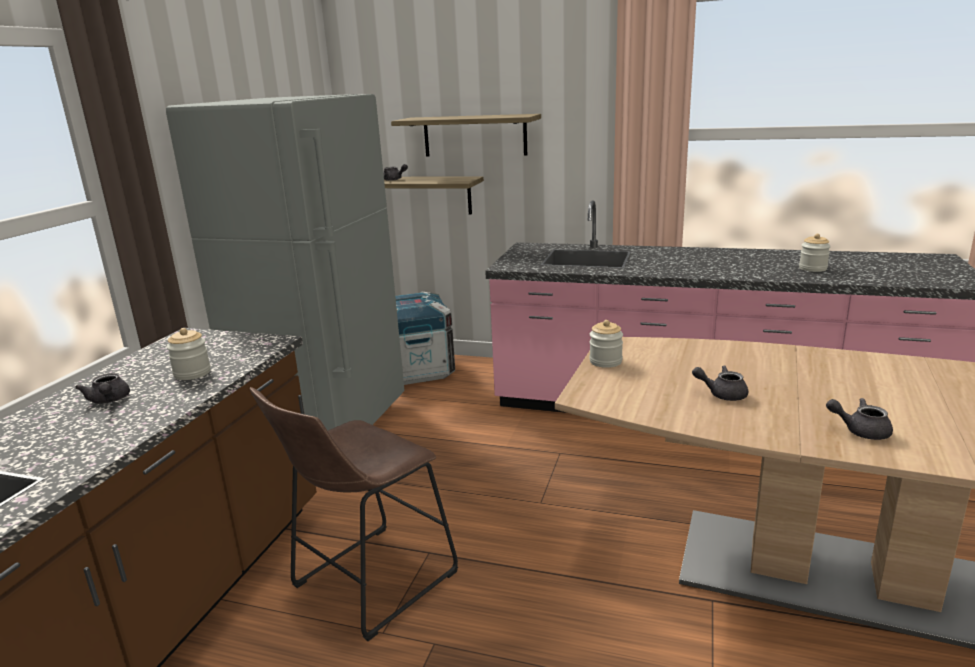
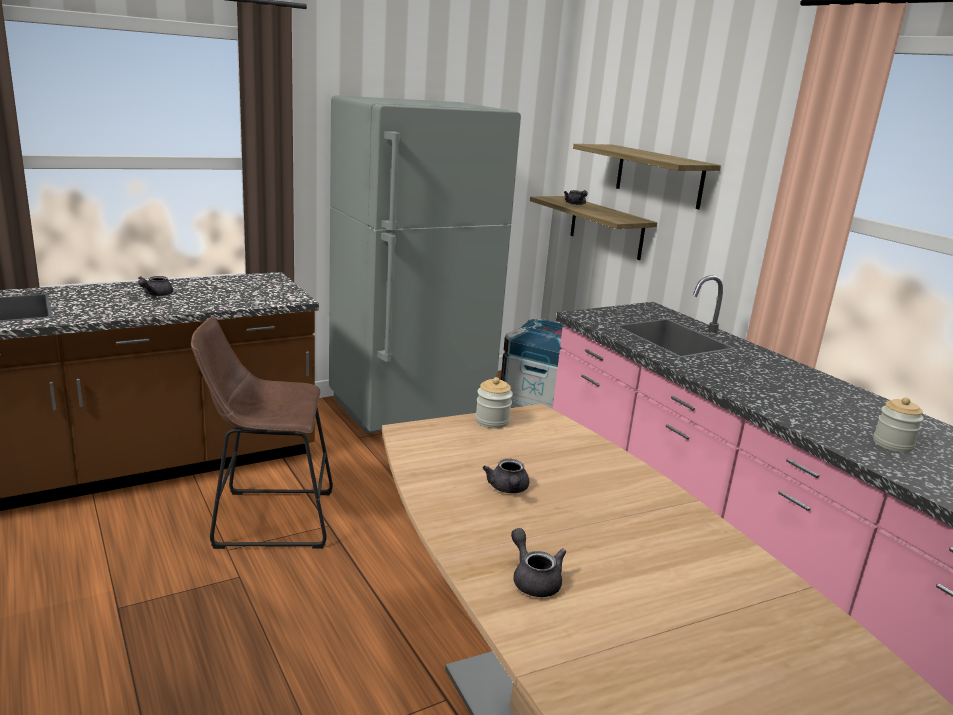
camera: 40 degrees right, 0 degrees up
(192, 373) = (218, 298): jar -> none
(722, 394) = (508, 489): grey teapot -> grey teapot turned 150 degrees counterclockwise

